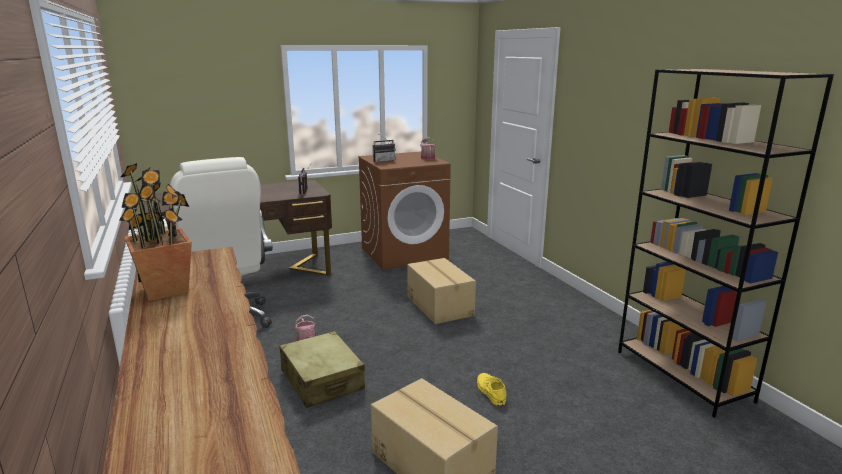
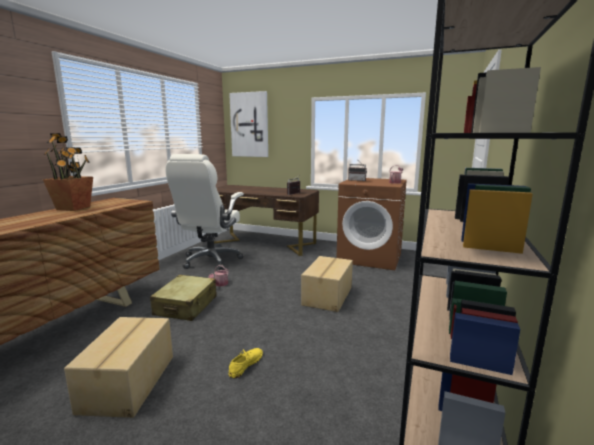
camera: 45 degrees right, 5 degrees down
(170, 87) = (249, 125): none -> picture

